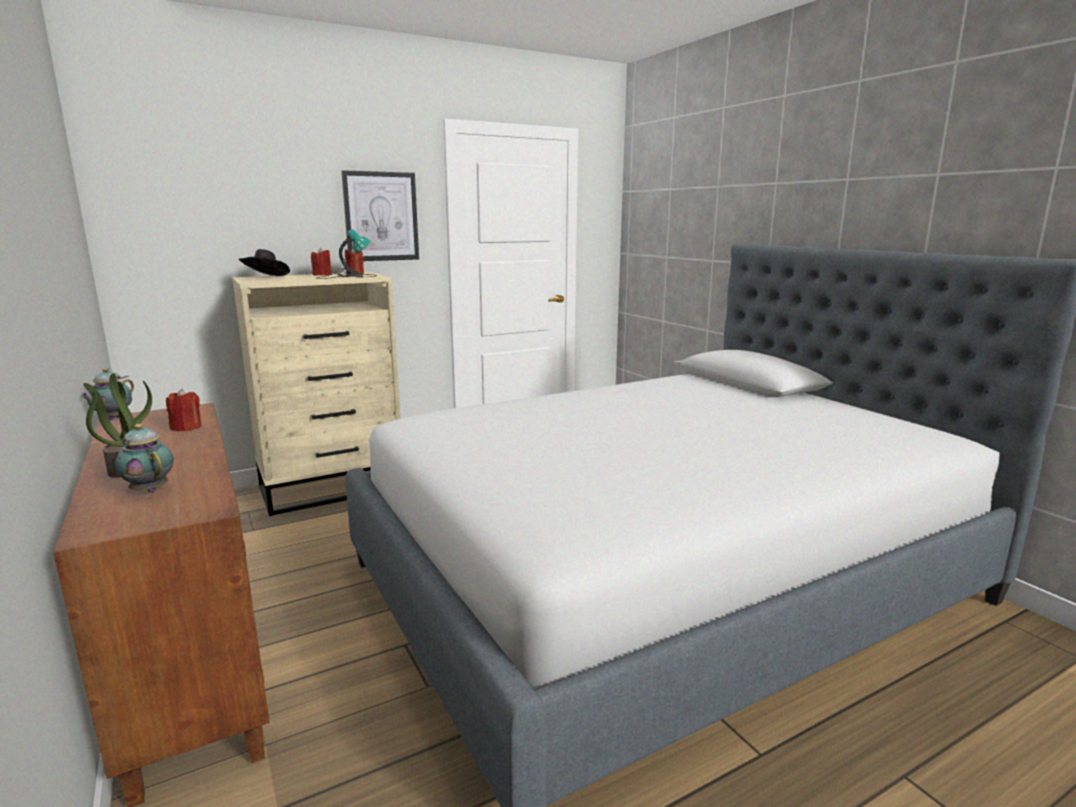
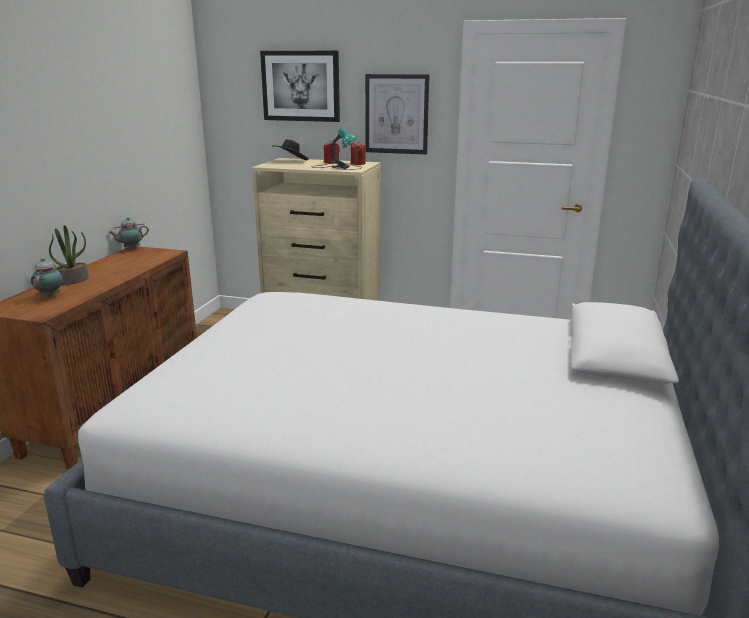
camera: 45 degrees right, 5 degrees up
(186, 427) = (140, 264): red candle -> none
(254, 183) = (301, 86): none -> picture

